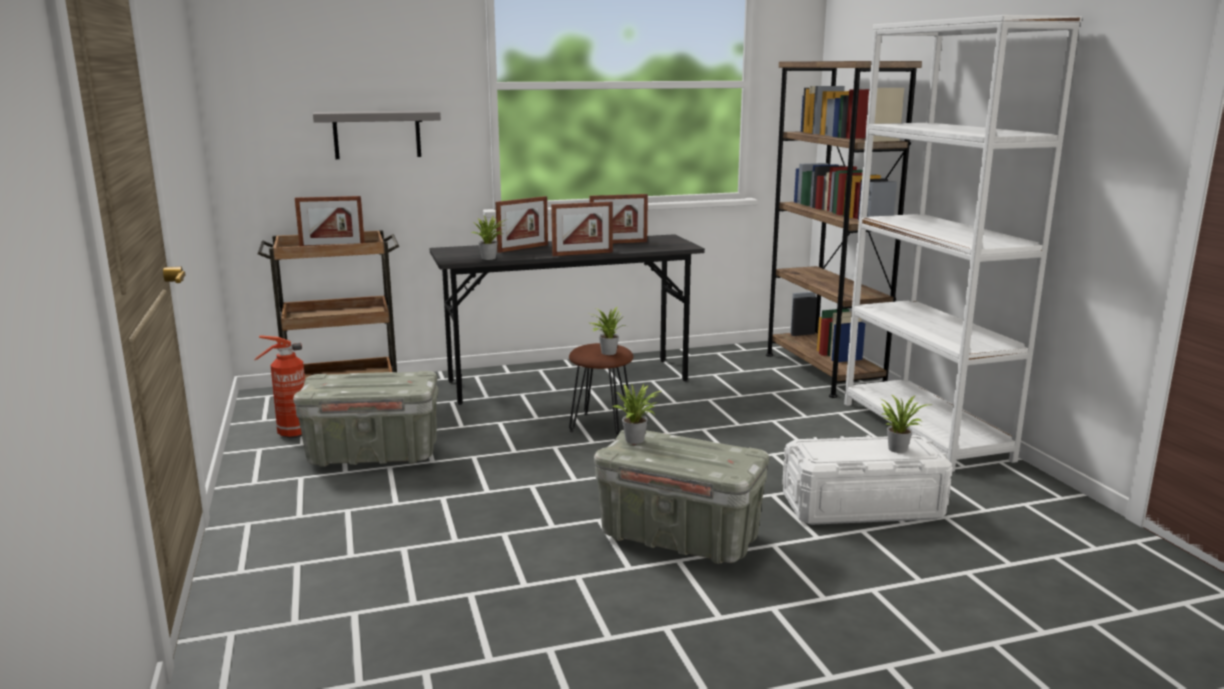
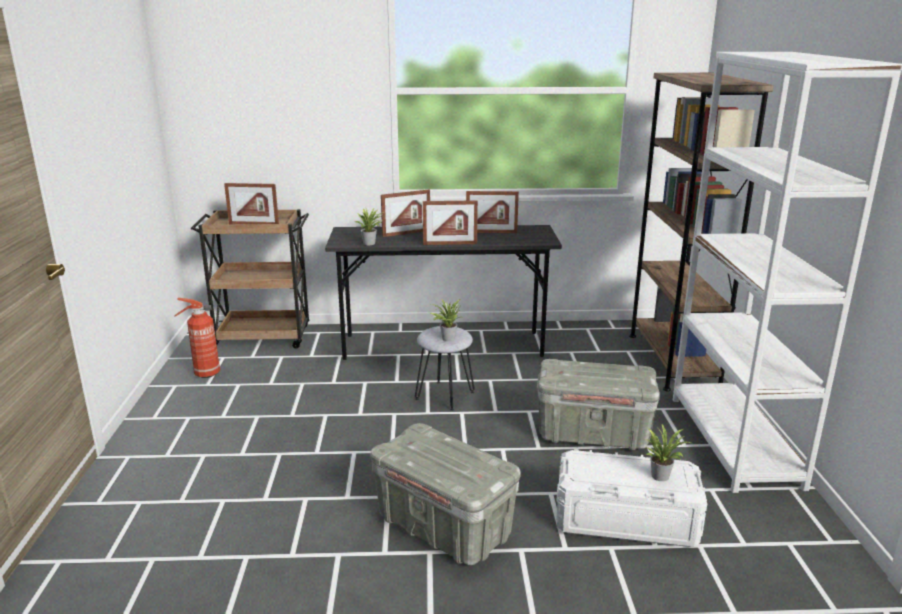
camera: 15 degrees right, 5 degrees up
(374, 454) = (253, 402): grey storage box -> grey storage box (593, 434)
(377, 134) = (296, 131): grey shelf -> none
(601, 425) = (444, 395): brown stool -> grey stool
(637, 440) = (414, 439): potted plant -> none

